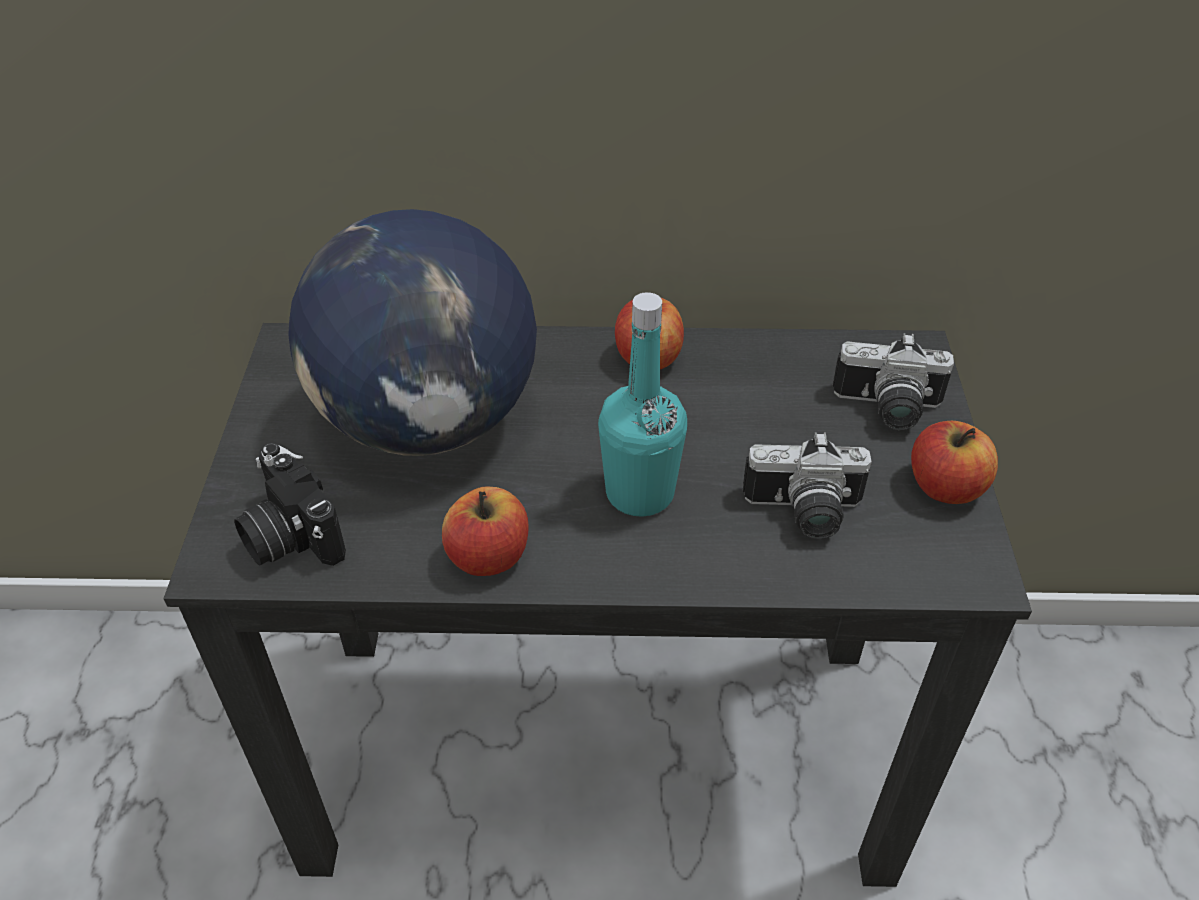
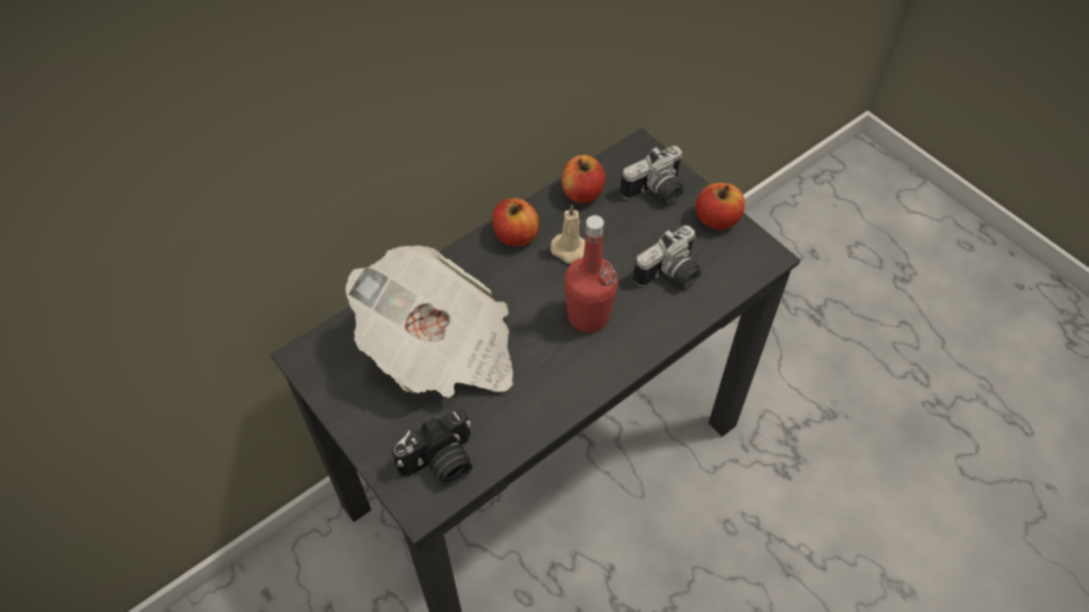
camera: 40 degrees left, 10 degrees up
(289, 536) = (441, 463): camera -> camera turned 45 degrees counterclockwise
(429, 421) = (441, 349): globe -> newspaper
(489, 556) = (552, 400): apple -> apple (582, 193)
(640, 493) = (588, 316): turquoise bottle -> red bottle
(699, 410) = (571, 250): none -> beige candle

